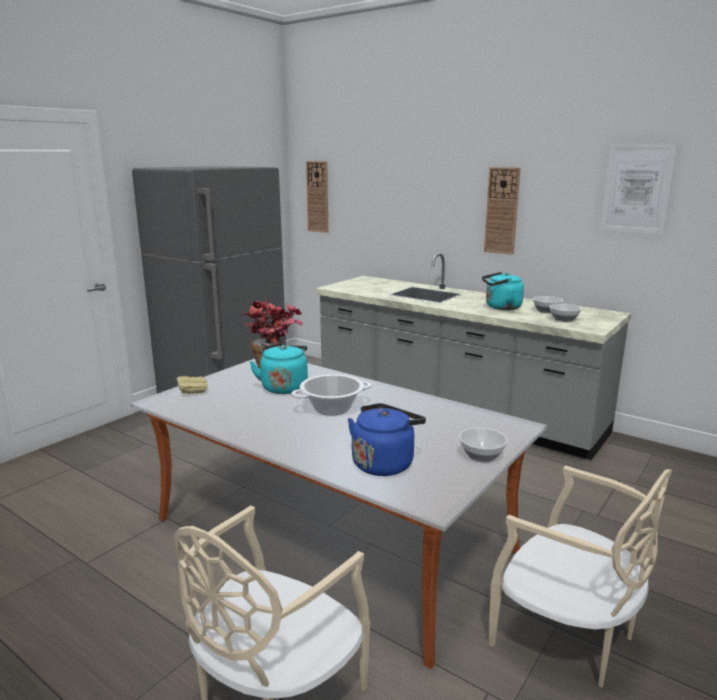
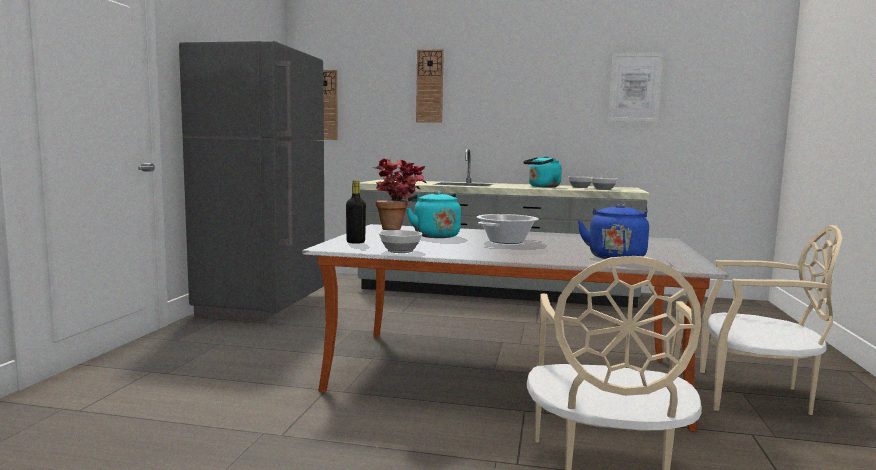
camera: 25 degrees left, 10 degrees down
(192, 394) = (355, 242): bread -> black bottle
(482, 456) = (674, 250): bowl -> bowl (401, 251)
(502, 211) = (521, 110): wall clock -> wall clock (429, 86)

